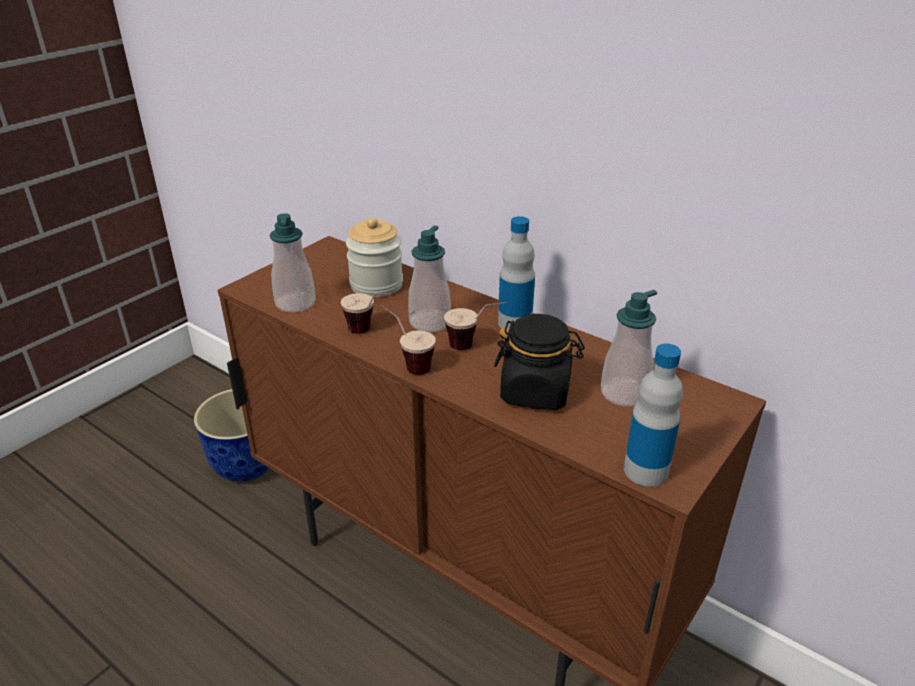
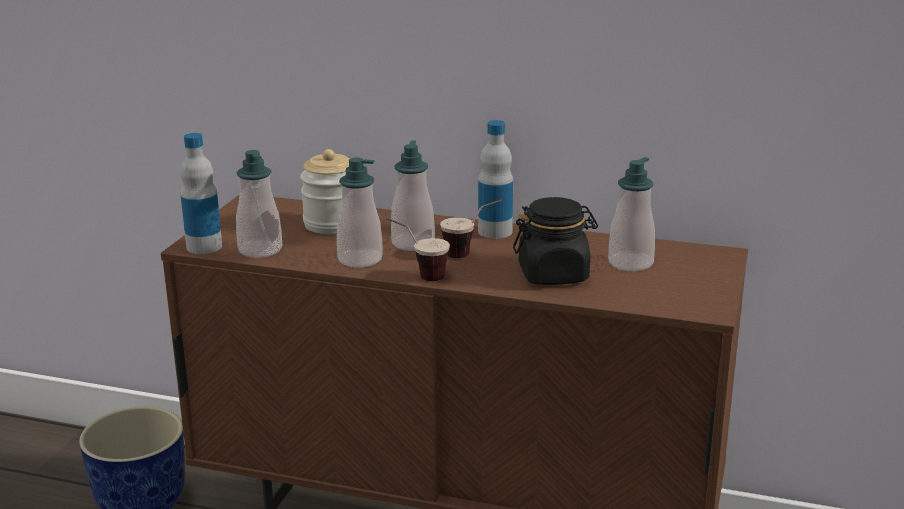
camera: 20 degrees left, 10 degrees down
(370, 332) = (360, 259): cup -> soap dispenser
(646, 470) = (683, 307): bottle -> bottle (204, 246)

